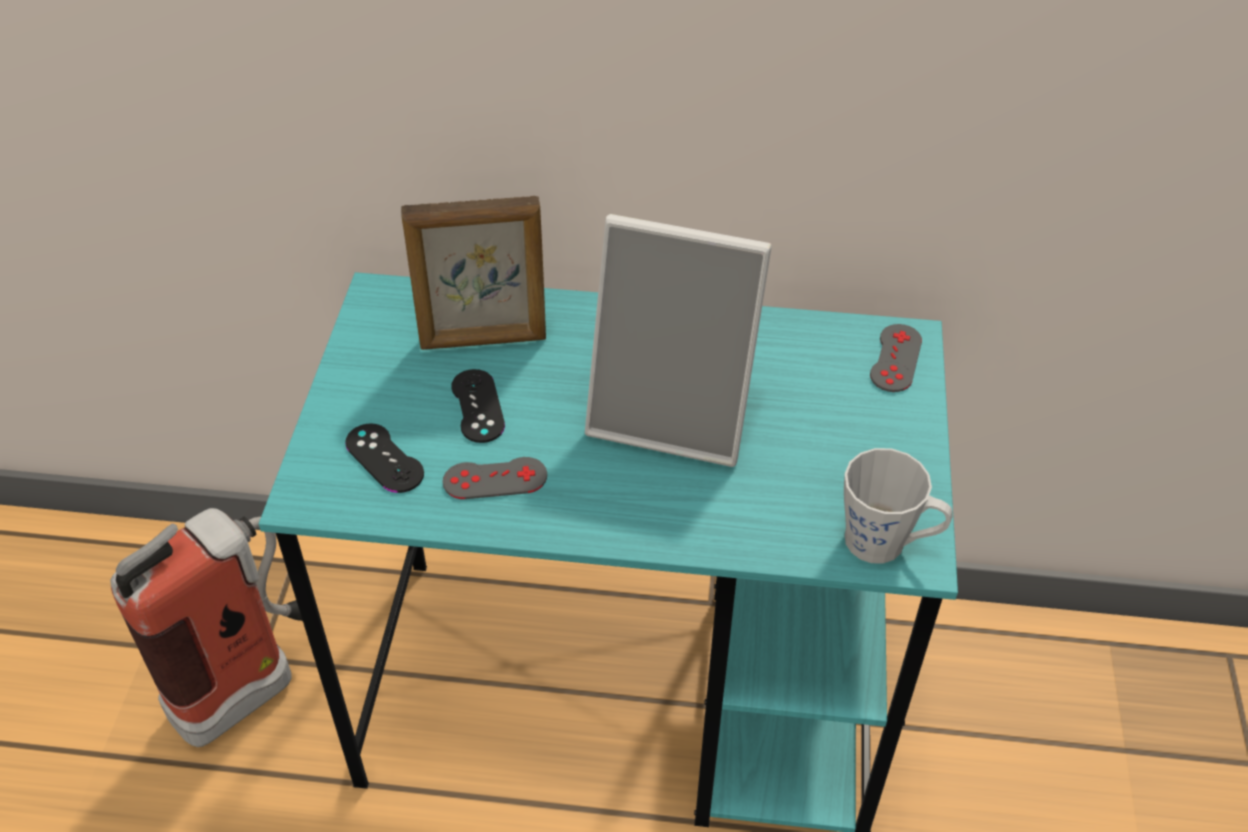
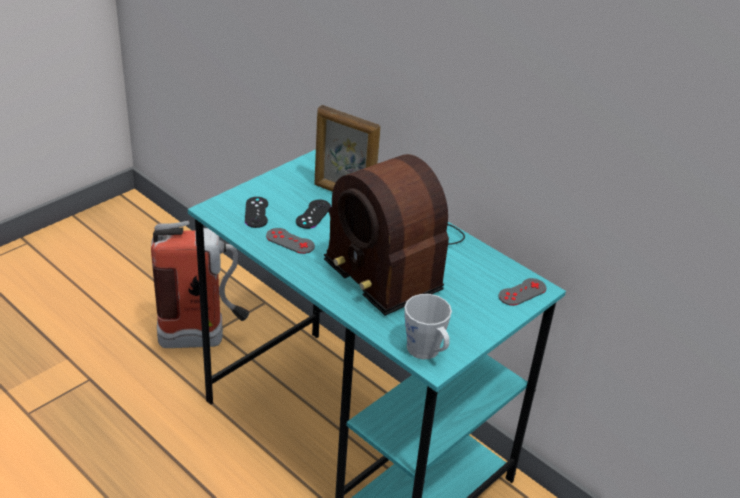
camera: 35 degrees right, 10 degrees down
(674, 413) = (392, 258): picture frame -> radio

